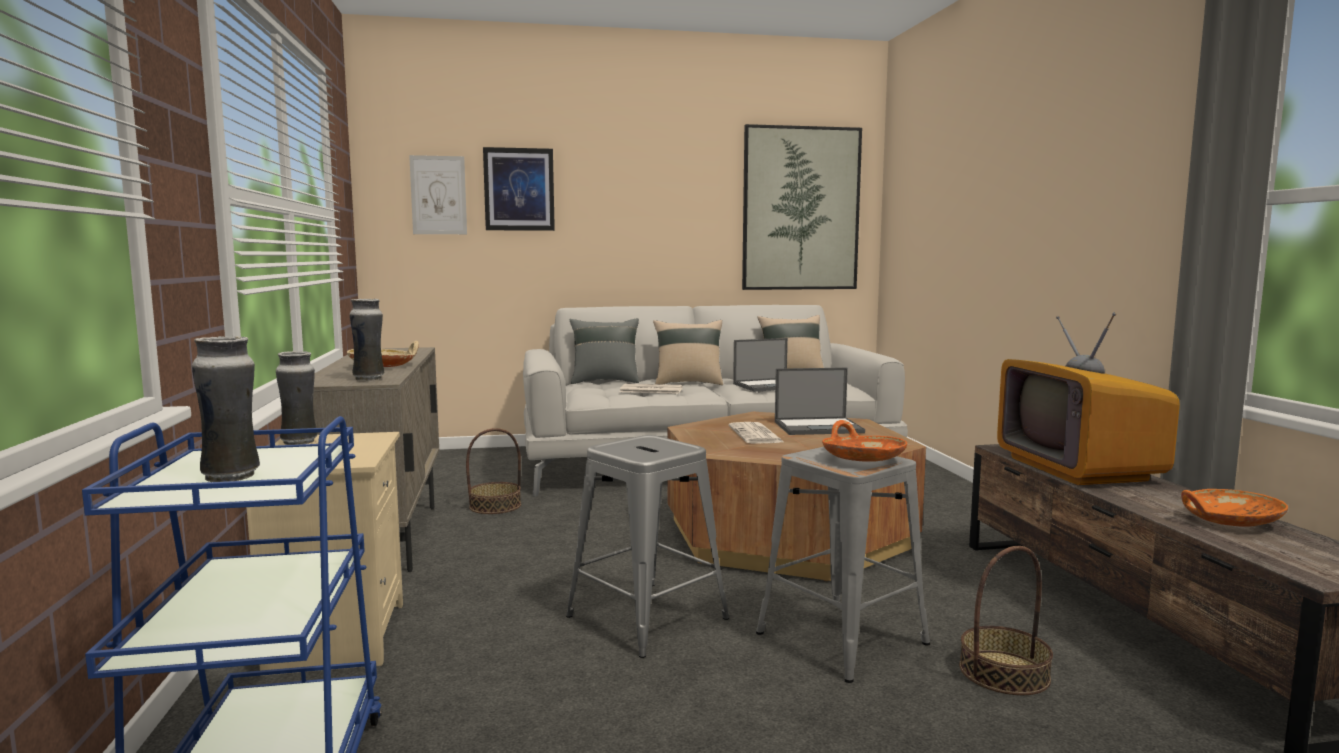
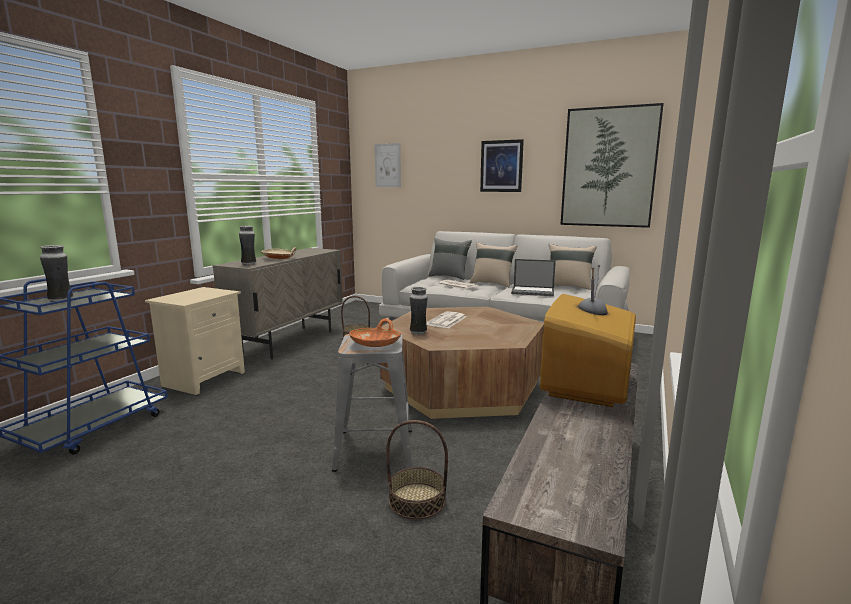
camera: 35 degrees right, 5 degrees up
(300, 442) = (197, 290): vase -> vase (418, 333)
(519, 189) = (427, 160): picture -> picture (501, 166)
(648, 617) = (314, 408): grey stool -> none
(819, 427) = (496, 323): laptop -> none
(1229, 521) = (580, 451): orange bowl -> none

